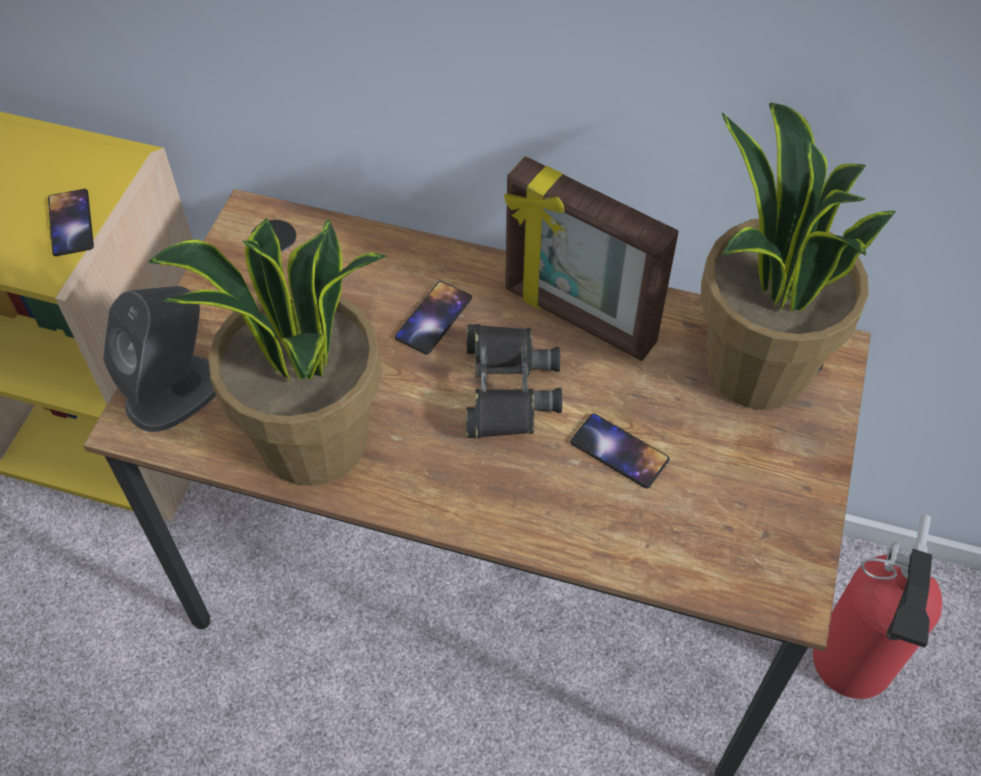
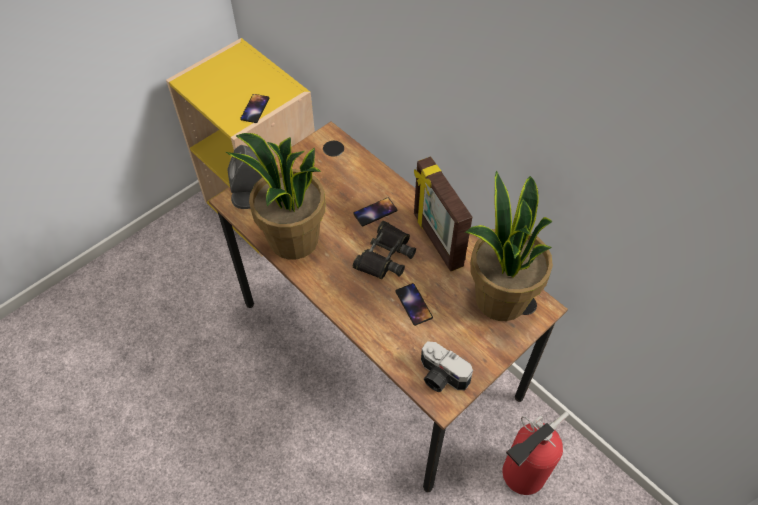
camera: 30 degrees right, 0 degrees up
(757, 558) = (440, 377): none -> camera

